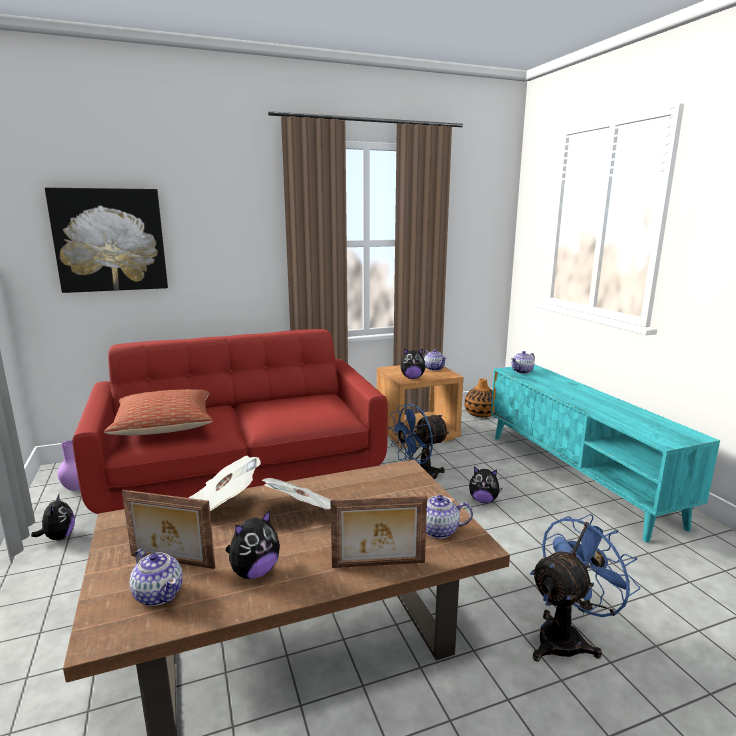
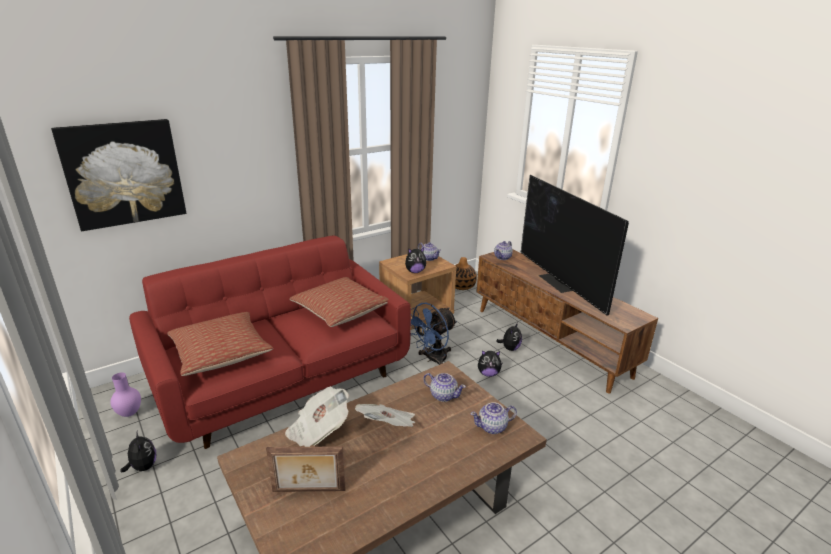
camera: 15 degrees left, 10 degrees up
(159, 594) = (315, 521): teapot -> teapot (443, 395)
(254, 572) = (377, 488): plush toy -> plush toy (510, 348)
(311, 403) = (340, 311): none -> pillow
(378, 565) = (463, 465): picture frame -> none
(567, 637) = (574, 479): blue fan -> none
(577, 476) = (550, 341): turquoise tv stand -> brown tv stand
(587, 396) = (559, 282): none -> television

